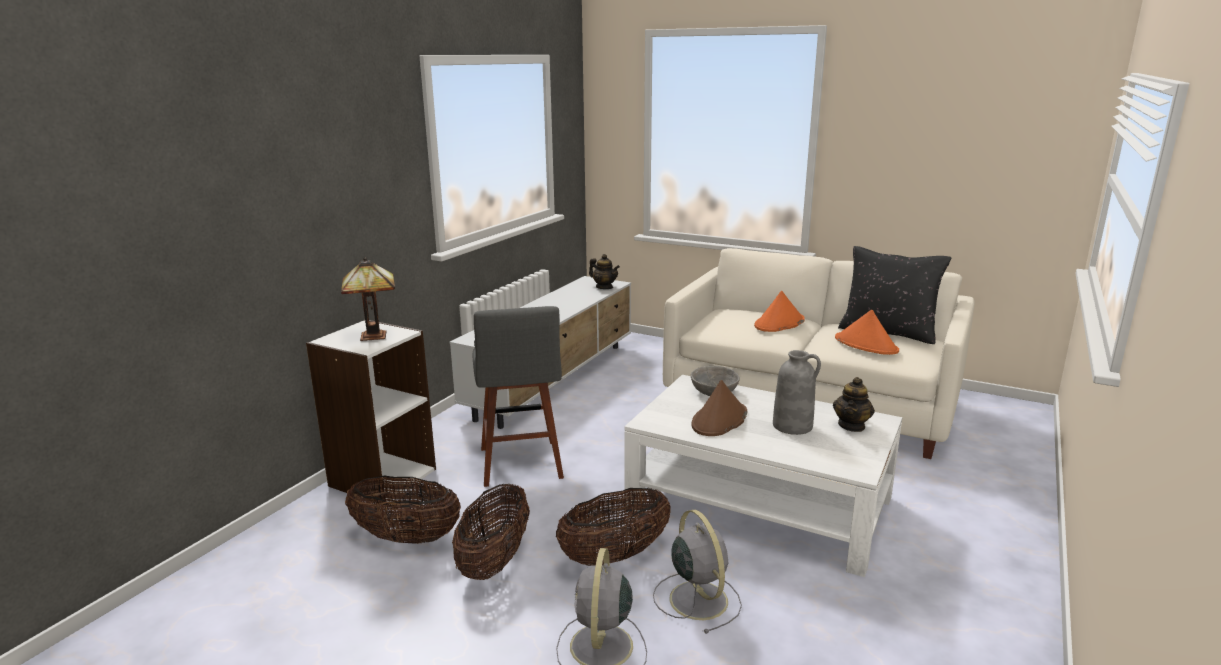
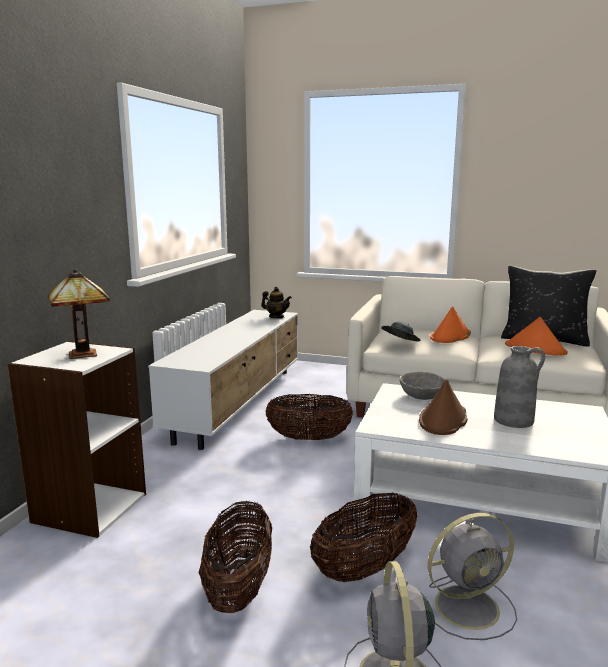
camera: 10 degrees left, 5 degrees down
(406, 538) = (132, 572): basket -> basket (309, 438)
(521, 466) = (234, 483): grey stool -> none
(697, 598) = (469, 606): grey fan -> grey fan turned 105 degrees clockwise
(719, 329) = (399, 343): none -> grey hat
(852, 425) = (566, 416): teapot -> none

